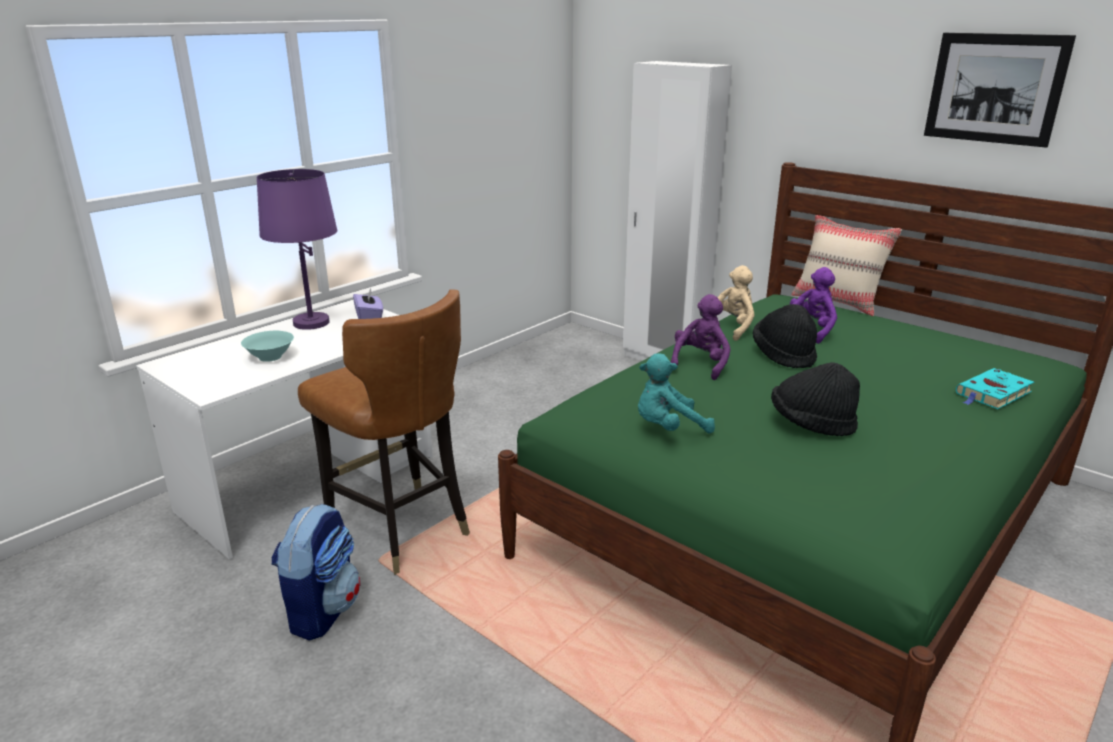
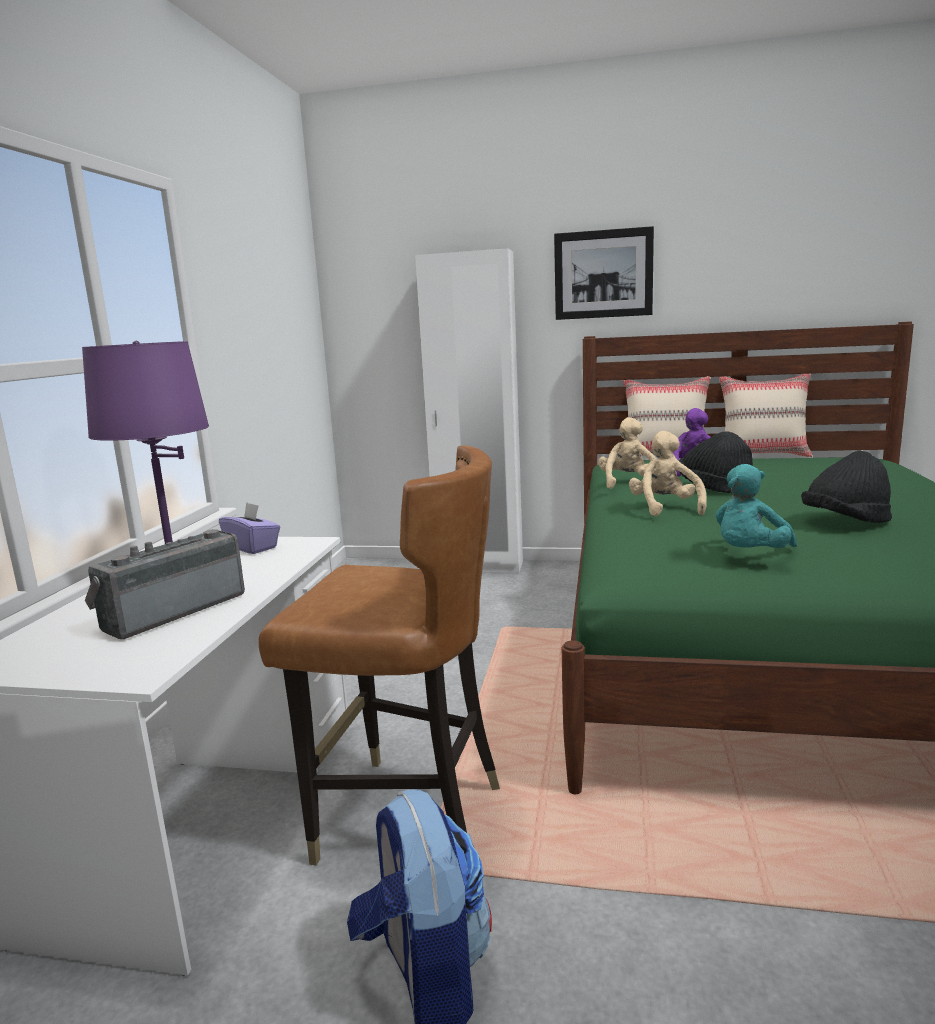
camera: 30 degrees left, 10 degrees down
(270, 356) = (172, 611): turquoise bowl -> radio
(700, 364) = (665, 508): purple plush toy -> beige plush toy
(938, 326) = (763, 455): none -> beige pillow
(992, 393) = (898, 478): turquoise book -> none
(995, 88) = (766, 243): picture -> picture (603, 274)

